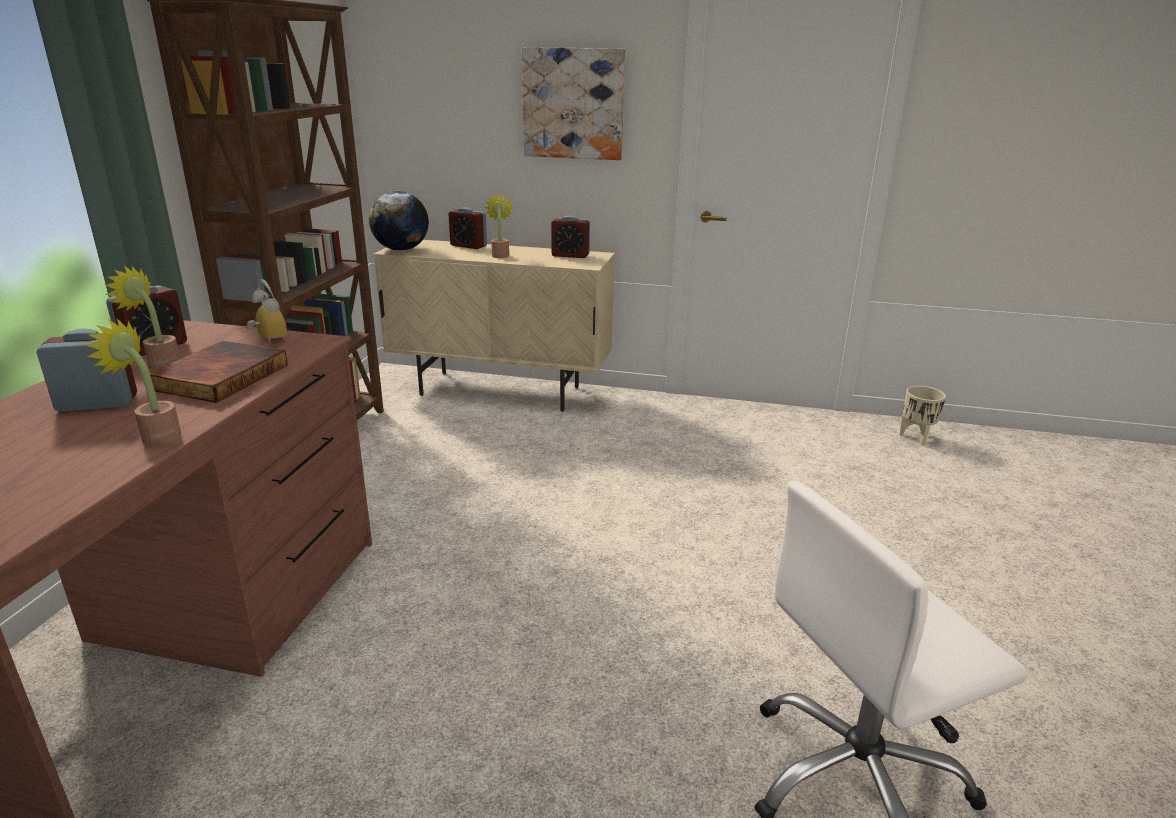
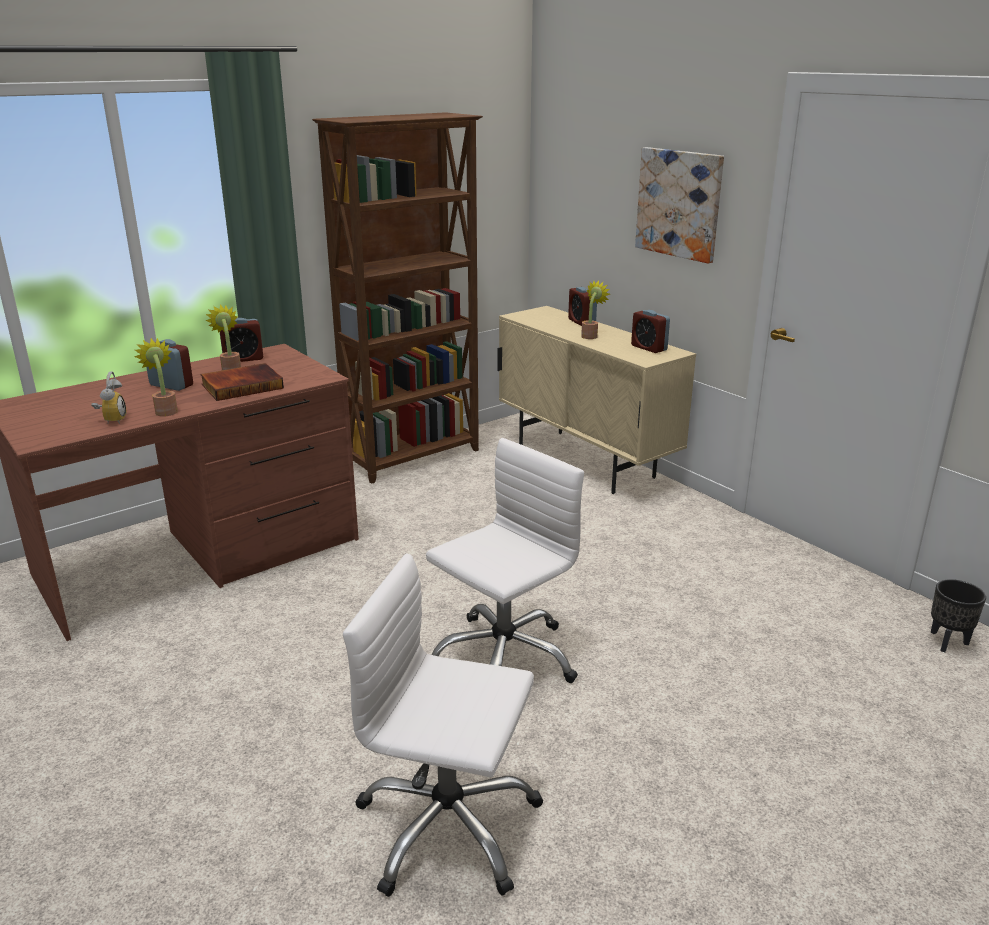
camera: 40 degrees right, 0 degrees up
(266, 339) = (301, 368): alarm clock -> alarm clock (112, 420)
(401, 249) = (524, 316): globe -> none
(675, 593) = (503, 658): none -> white office chair
(916, 438) = (948, 642): beige planter -> black planter

